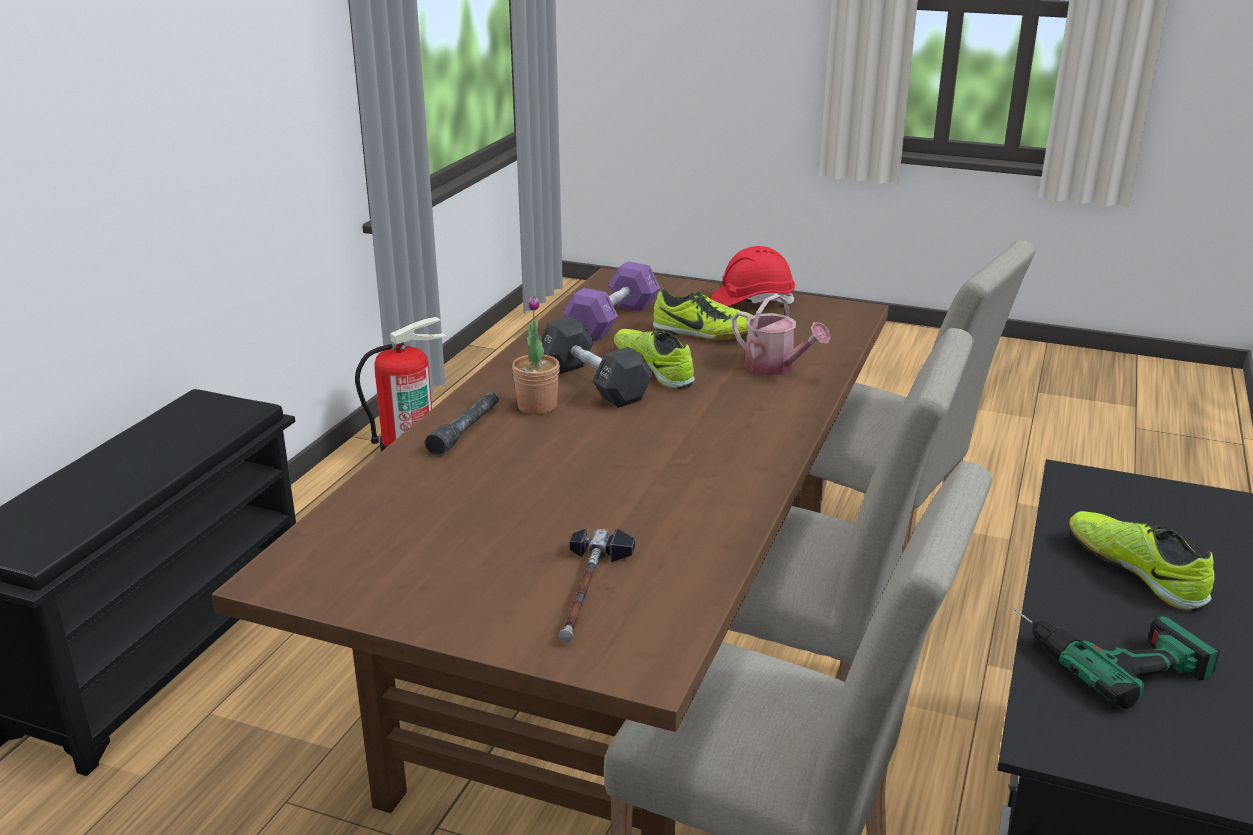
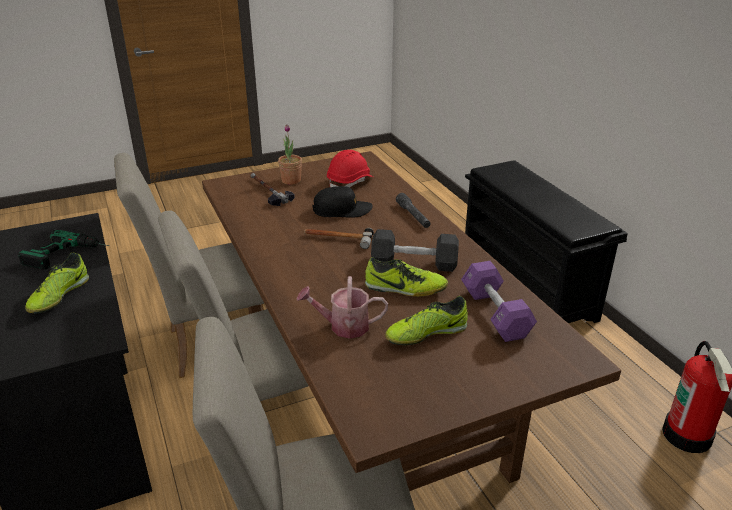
camera: 135 degrees right, 5 degrees up
(537, 406) = (411, 239): potted plant -> potted plant (291, 180)
(538, 487) = (342, 210): none -> black cap
(625, 448) = (337, 239): none -> hammer
(752, 302) = (454, 391): red hard hat -> red hard hat (350, 182)
(1136, 570) = (59, 296): shoe -> shoe turned 90 degrees clockwise

